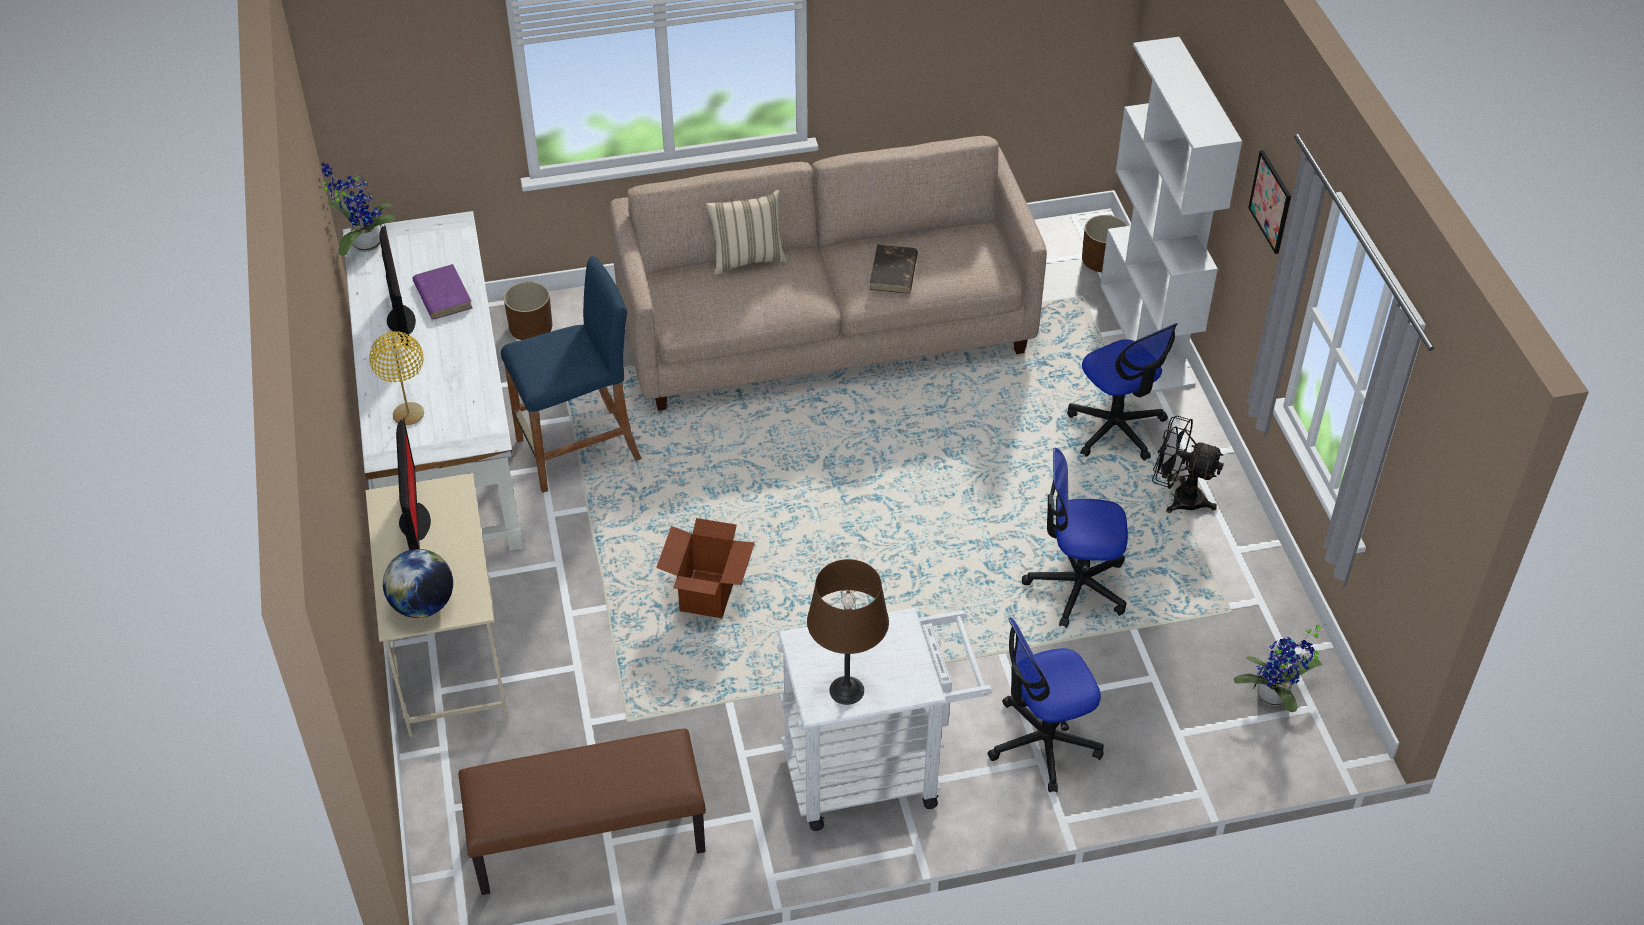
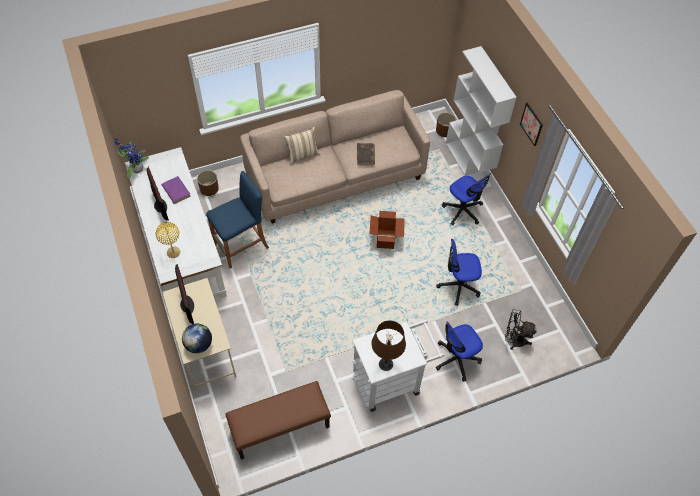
camera: 10 degrees left, 10 degrees up
(708, 595) = (308, 308): cardboard box -> cardboard box (385, 239)
(1179, 497) = (493, 240): black fan -> black fan (514, 340)
(1275, 698) = (545, 327): potted plant -> none

